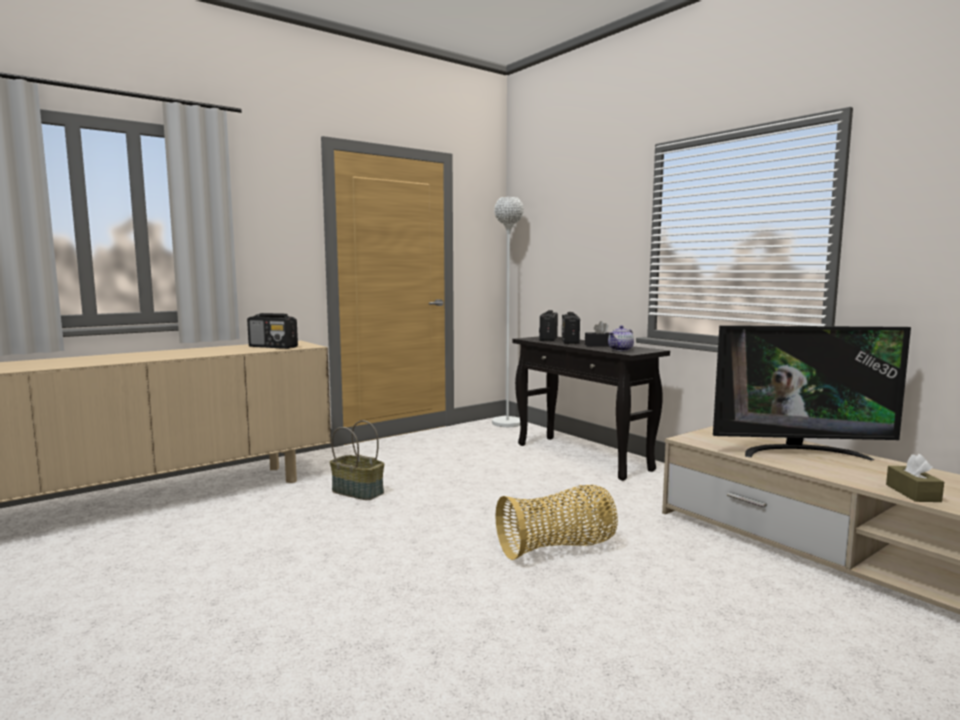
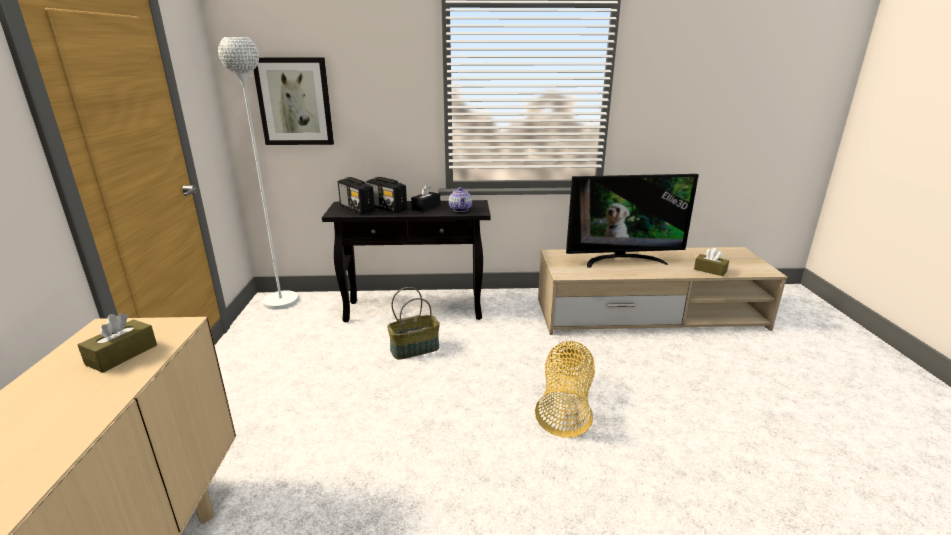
camera: 55 degrees left, 15 degrees up
(273, 347) = (122, 355): radio -> brown tissue box
(358, 492) = (321, 469): basket -> basket (415, 348)
(545, 248) = (295, 102): none -> picture
(799, 452) = (622, 260): television -> television turned 45 degrees clockwise

